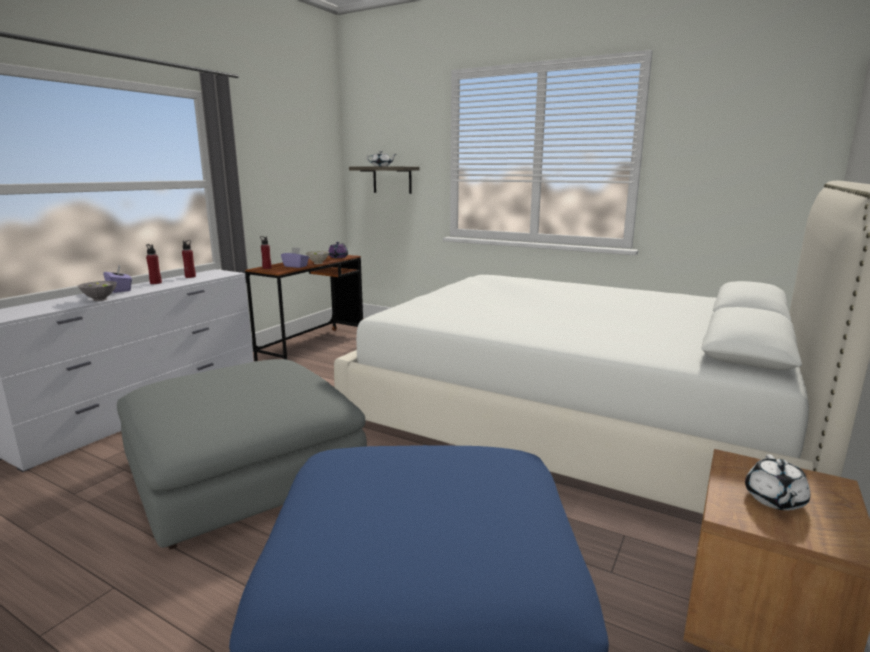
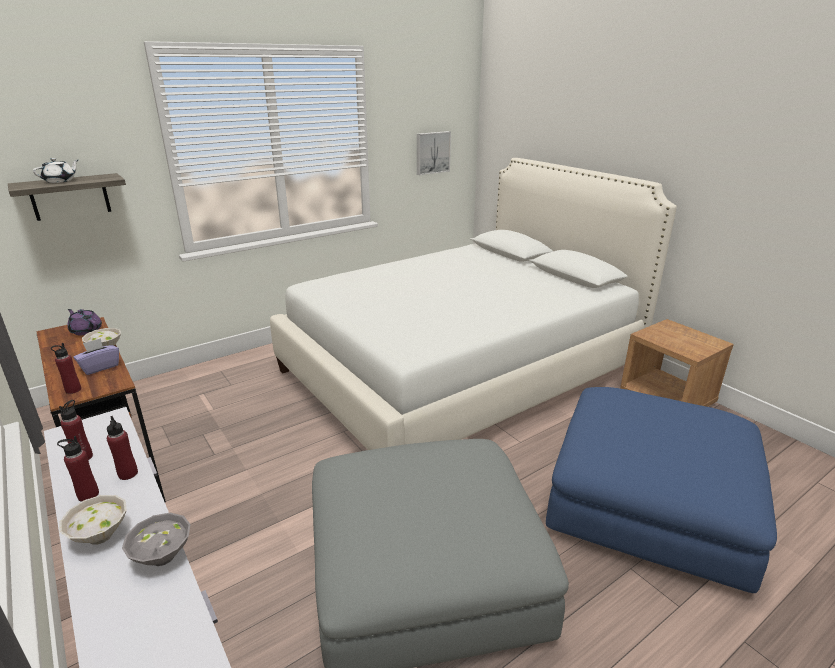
camera: 65 degrees left, 10 degrees up
(120, 290) = (99, 537): purple tissue box -> white bowl
(175, 284) = (128, 474): none -> red bottle
(744, 177) = (432, 152): none -> picture
(774, 500) = (682, 341): white teapot -> none

